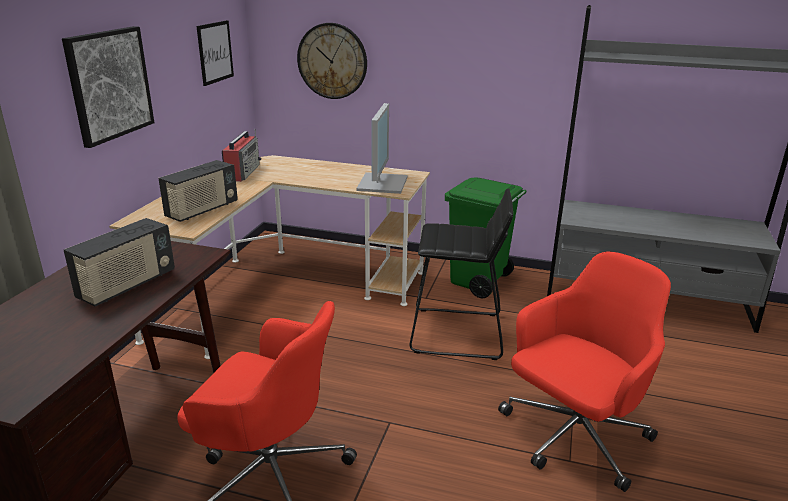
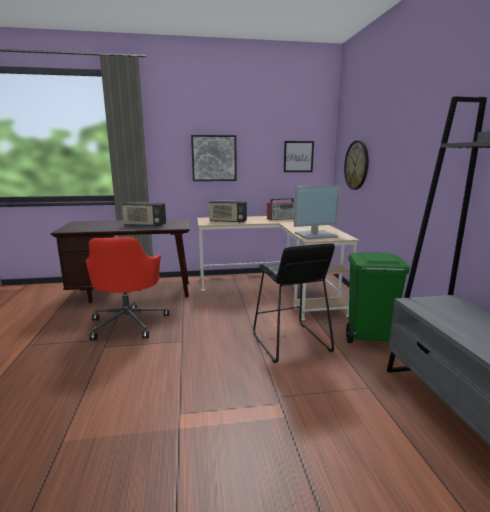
camera: 65 degrees right, 10 degrees down
(573, 437) = (207, 412): red office chair -> none

